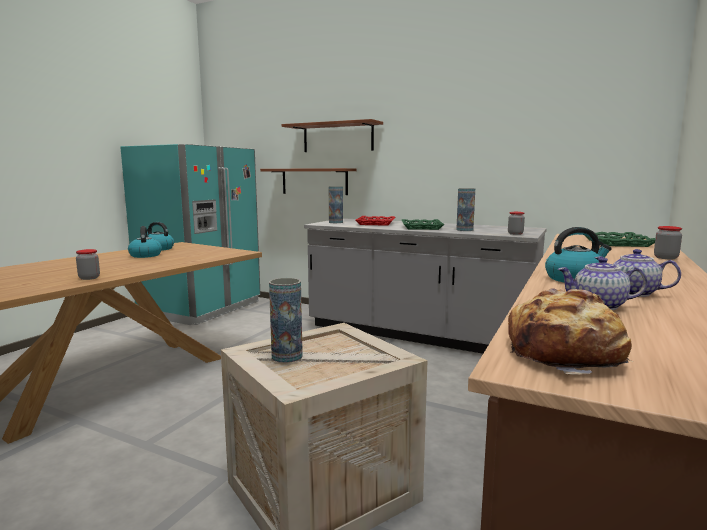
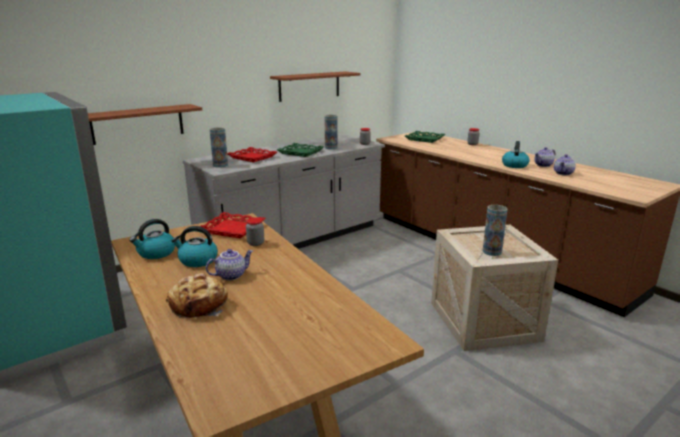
camera: 65 degrees left, 10 degrees up
(89, 278) = (312, 286): jar -> jar (255, 243)
(115, 263) = (231, 275): none -> teapot
(216, 253) = (232, 229): none -> red tray
(338, 137) = (163, 71): brown shelf -> brown shelf (309, 86)
(565, 354) = (623, 190): bread -> bread (199, 305)

